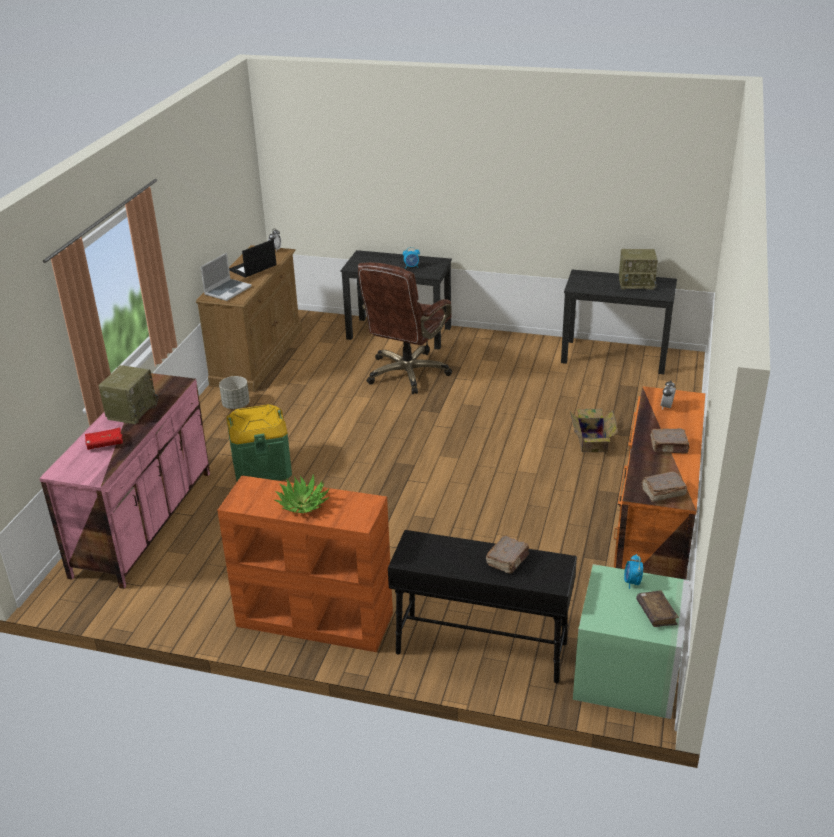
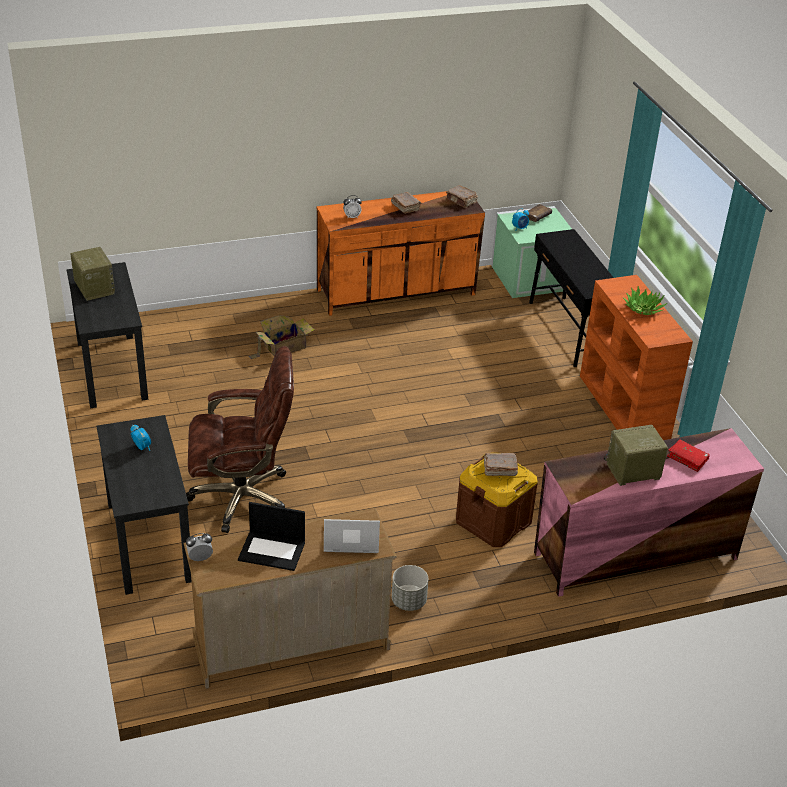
camera: 125 degrees left, 5 degrees up
(261, 468) = (493, 521): green storage box -> brown storage box
(508, 560) = (568, 253): brown book -> brown book (499, 469)

